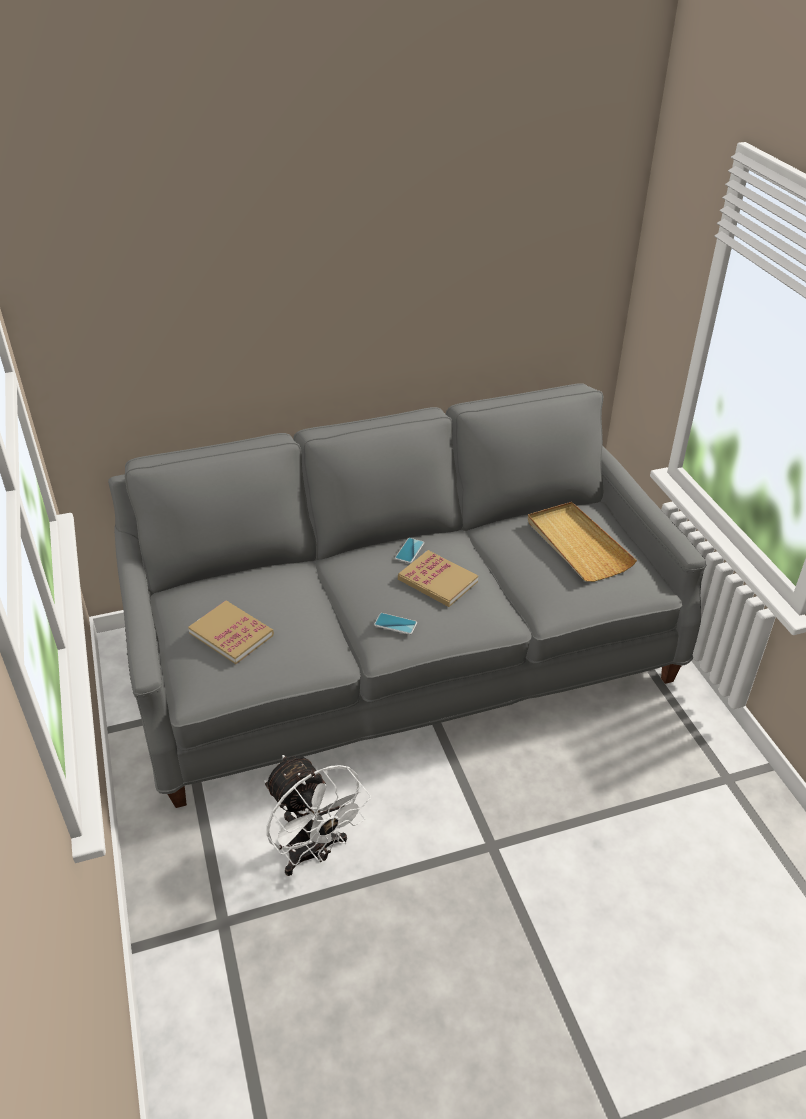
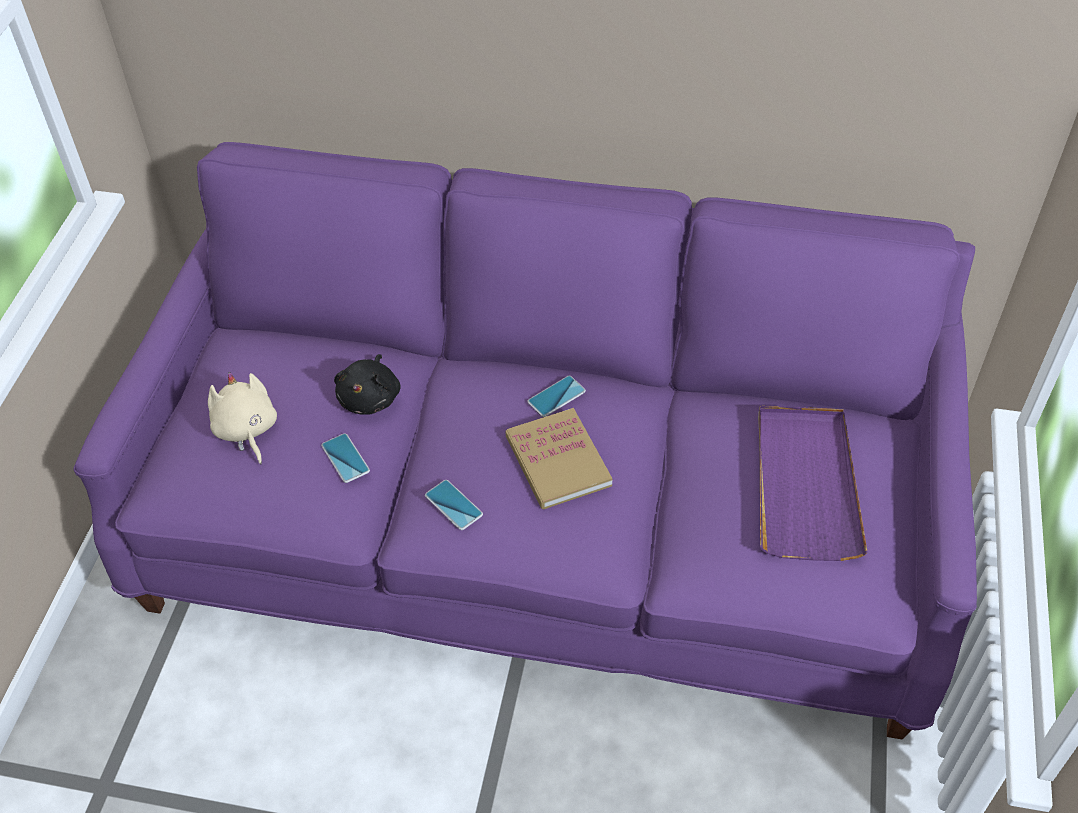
camera: 30 degrees right, 10 degrees up
(231, 634) = (246, 431): book -> beige plush toy
(296, 590) = (371, 398): none -> black plush toy
(308, 626) = (345, 458): none -> phone
(313, 852) = (256, 750): white fan -> none
(403, 658) = (543, 528): grey sofa -> purple sofa
(577, 544) = (805, 484): beige tray -> purple tray

